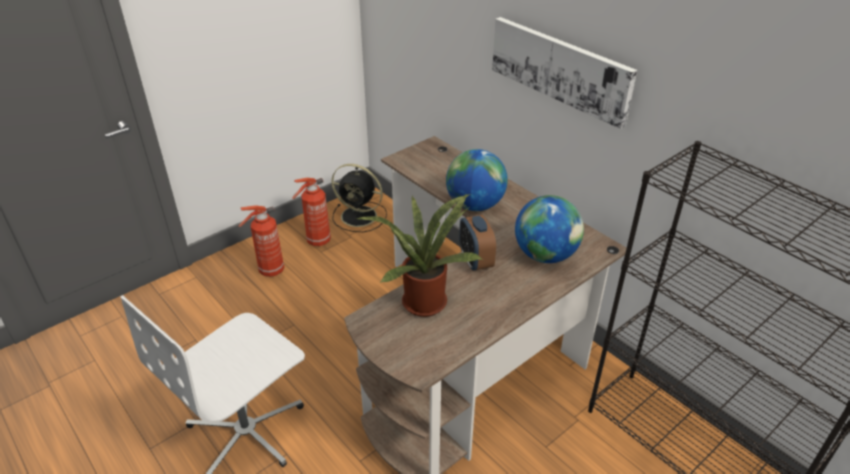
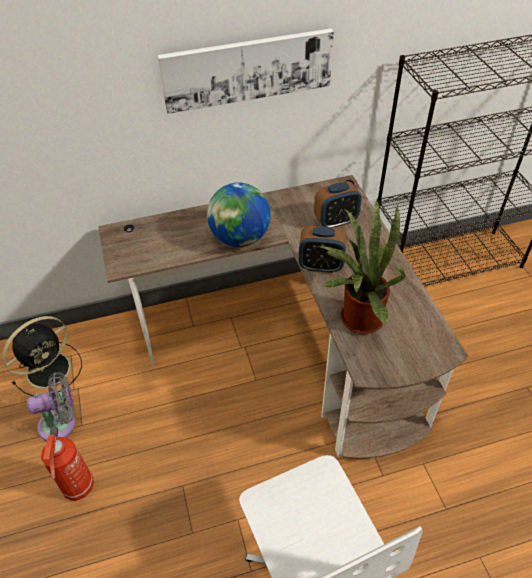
camera: 65 degrees left, 10 degrees up
(317, 241) = (61, 424): fire extinguisher -> grey fan
(545, 255) = (336, 221): globe -> alarm clock

